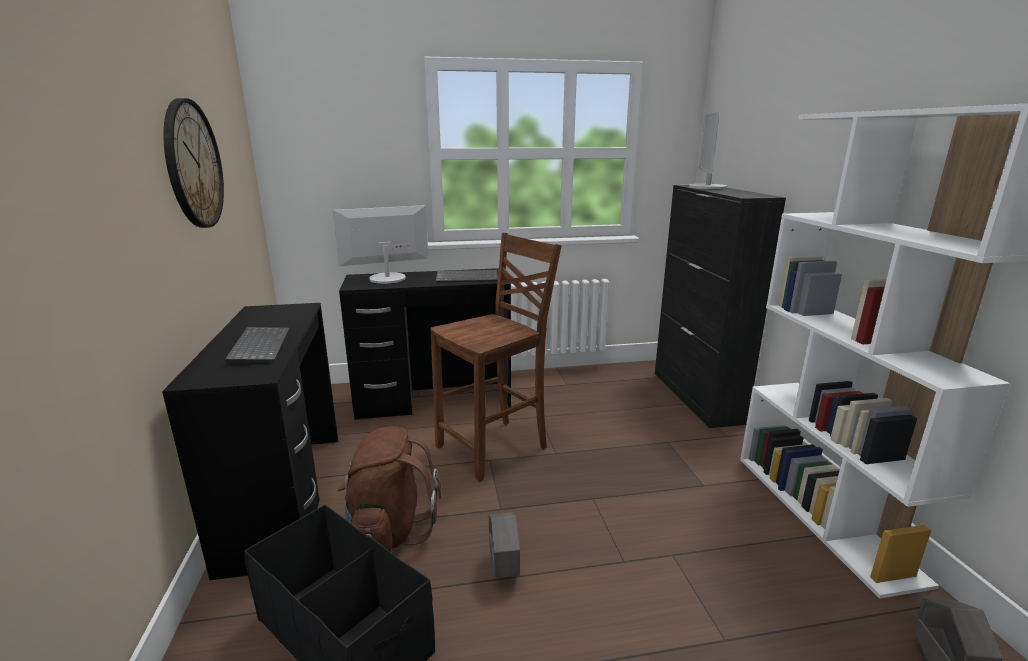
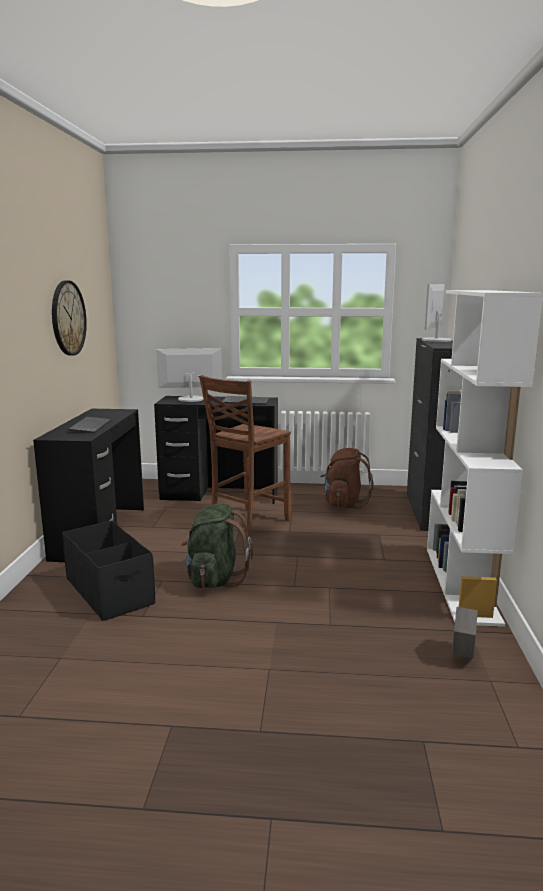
camera: 15 degrees right, 5 degrees down
(389, 530) = (155, 554): brown backpack -> brown backpack (344, 504)
(495, 448) = (247, 524): brown chair -> brown chair turned 150 degrees clockwise
(503, 570) = (214, 579): grey planter -> green backpack

